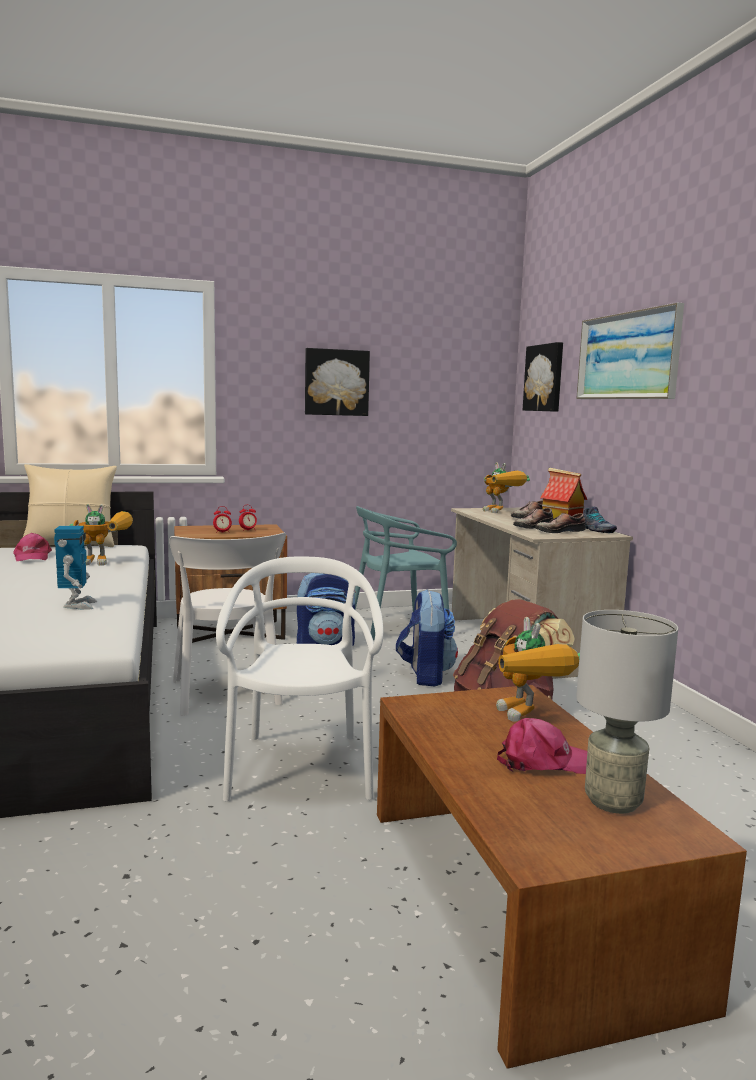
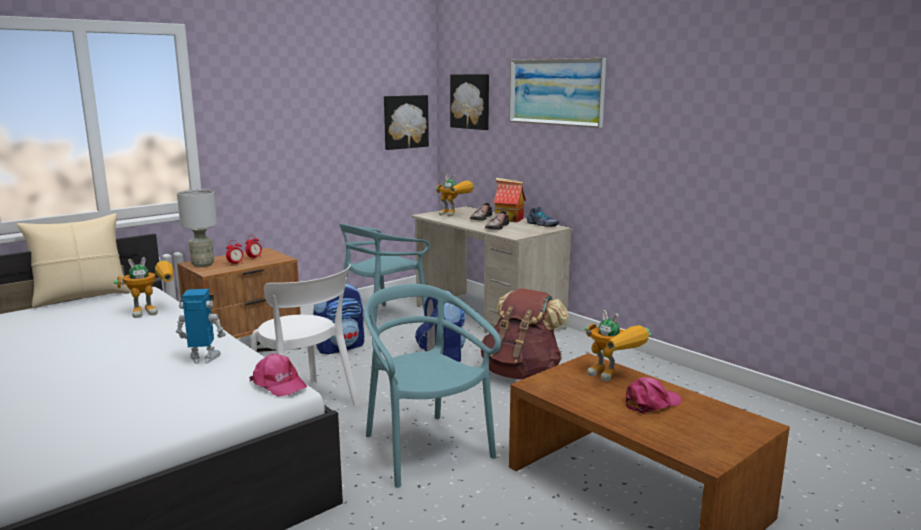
camera: 25 degrees left, 5 degrees up
(32, 557) = (66, 317): pink cap -> pink cap (278, 384)
(77, 605) = (203, 359): toy robot -> toy robot turned 60 degrees counterclockwise
(301, 768) = (425, 449): white chair -> turquoise chair
(336, 382) = (300, 113): picture -> picture (405, 122)
(558, 531) = (520, 229): shoe -> none
(614, 802) = (710, 417): grey table lamp -> grey table lamp (203, 265)

